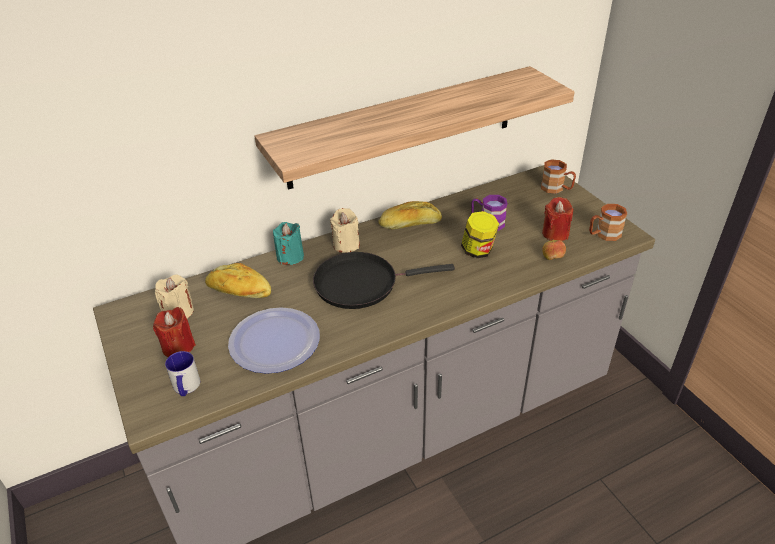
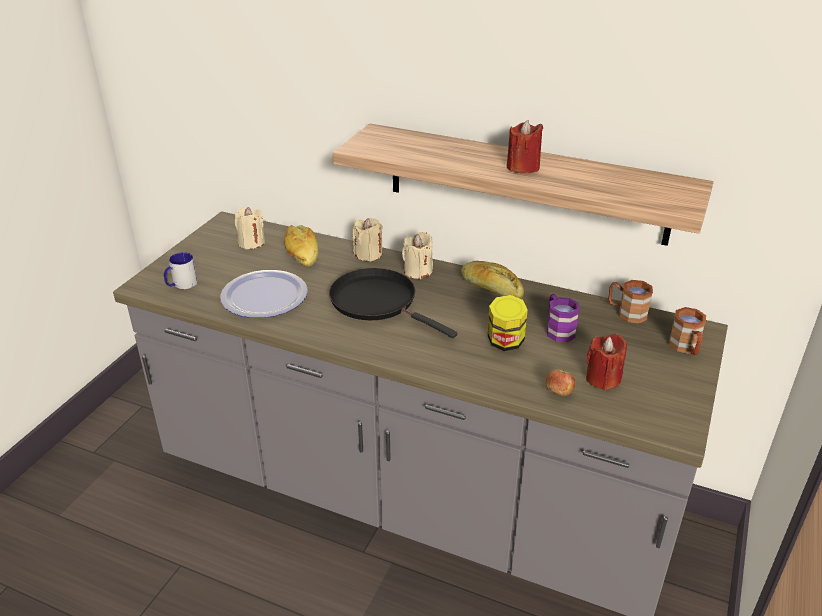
camera: 50 degrees right, 5 degrees down
(178, 347) = (217, 261): red candle -> red candle (523, 167)
(290, 257) = (368, 254): turquoise candle -> beige candle
(603, 234) = (651, 413): brown mug -> brown mug (626, 312)

